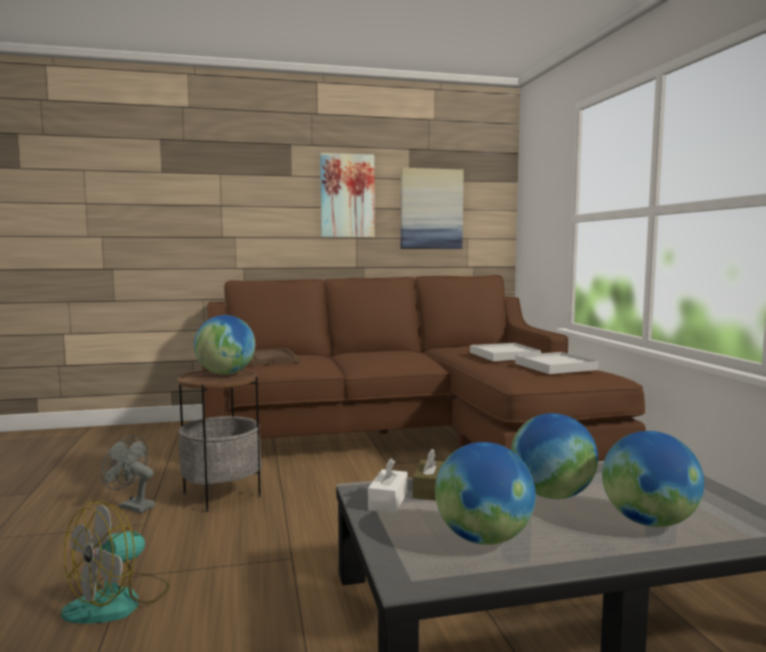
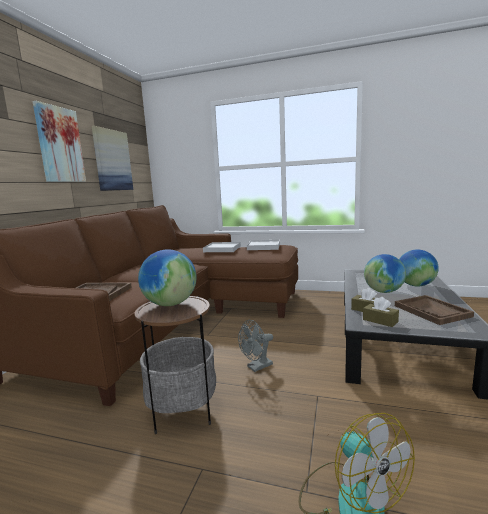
camera: 60 degrees left, 5 degrees up
(131, 506) = (148, 476): grey fan -> grey fan (256, 367)
(388, 501) = (380, 321): white tissue box -> brown tissue box
(483, 539) = (432, 311): globe -> brown tray

